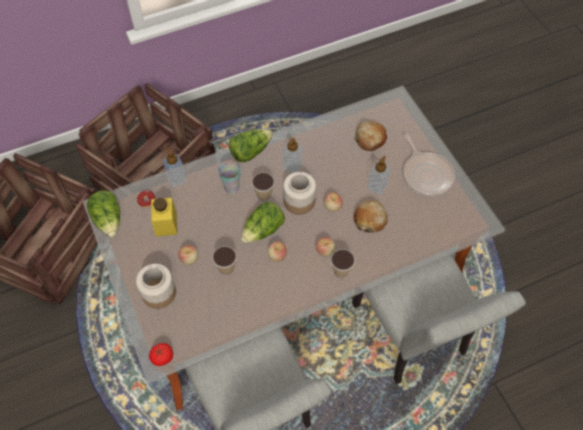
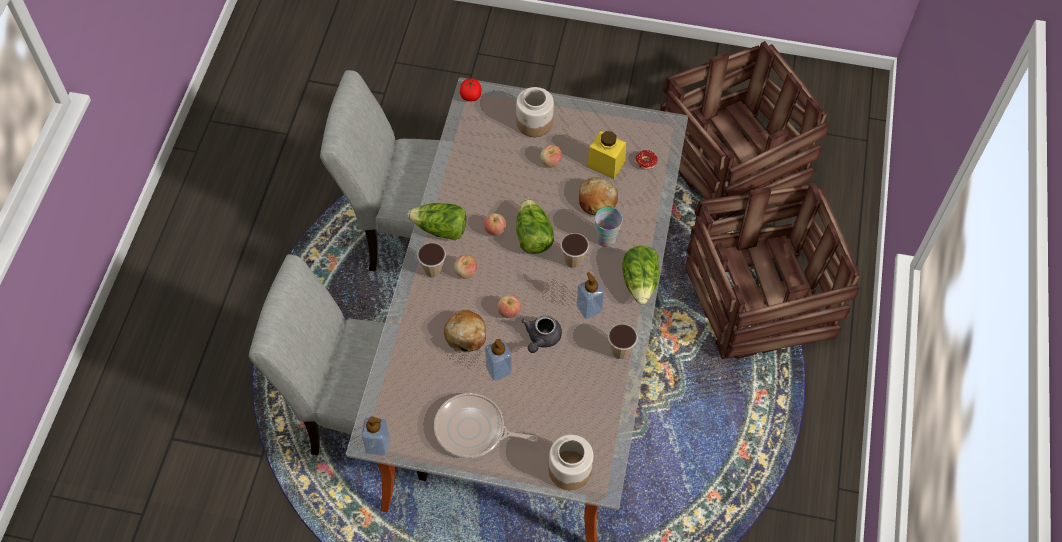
camera: 125 degrees right, 0 degrees up
(109, 220) = (646, 123): lettuce -> lettuce (440, 229)
(177, 179) = (654, 199): soap dispenser -> soap dispenser (377, 445)
(226, 268) = (516, 183): cup -> cup (620, 351)
(299, 201) = (540, 286): jar -> jar (569, 469)
(336, 178) = (541, 338): none -> grey teapot
(370, 139) = (565, 409): bread -> bread (597, 200)

